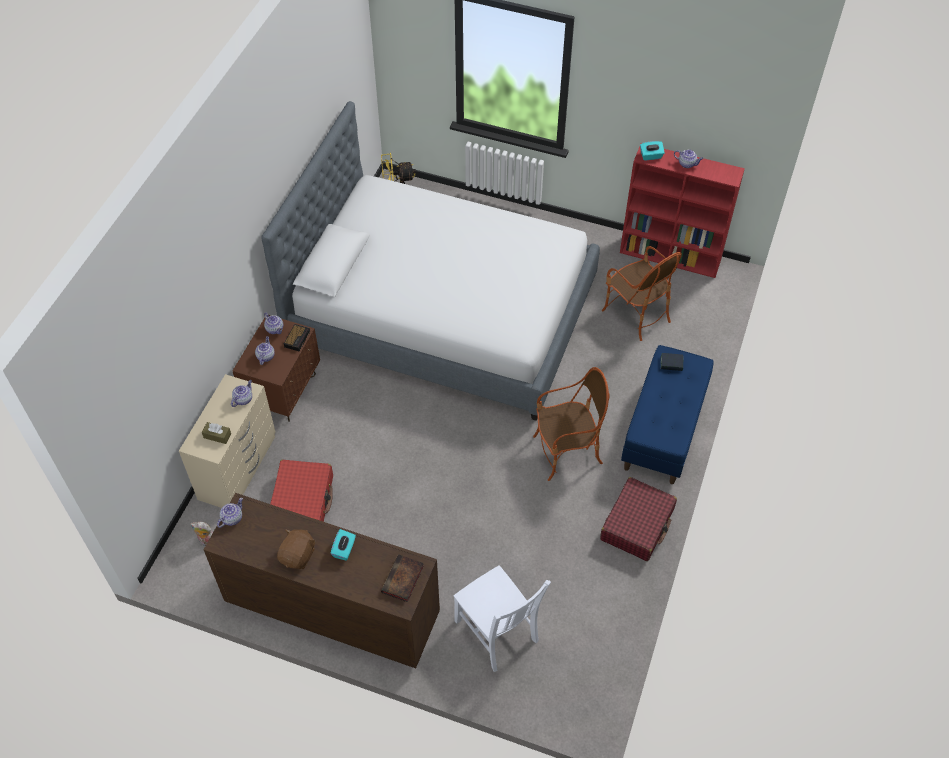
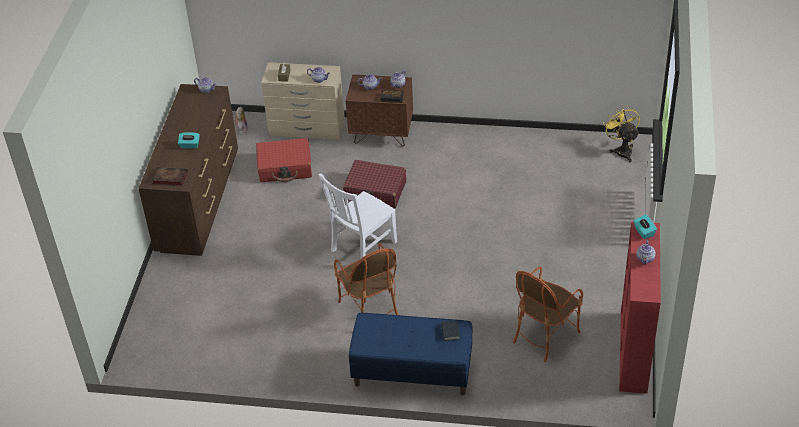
camera: 80 degrees right, 10 degrees down
(298, 555) = (182, 125): brown plush toy -> none
(442, 312) = (496, 205): bed -> none
(498, 633) = (192, 295): white chair -> white chair (362, 247)
(637, 524) = (307, 366): red suitcase -> red suitcase (375, 191)

